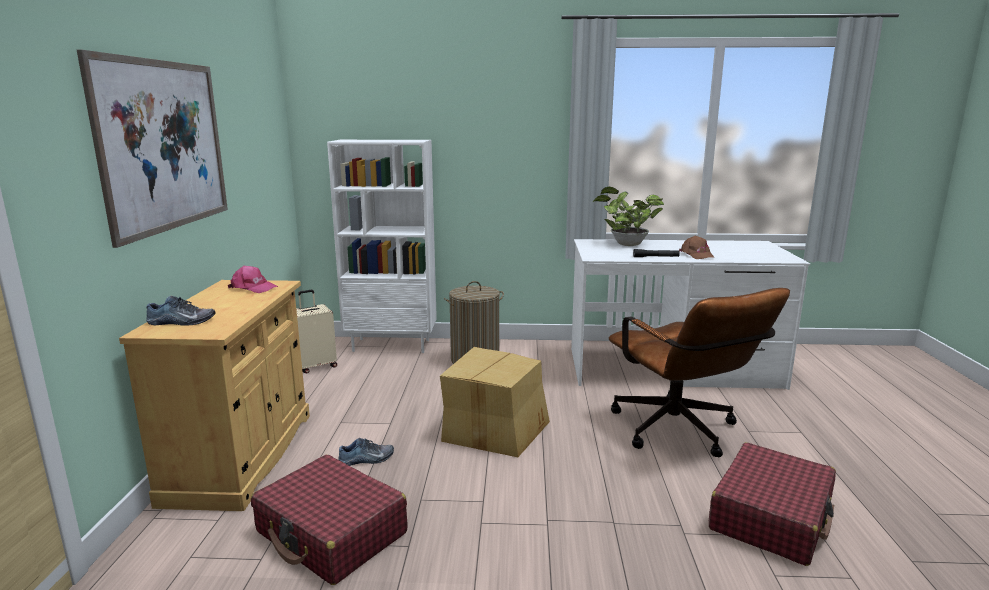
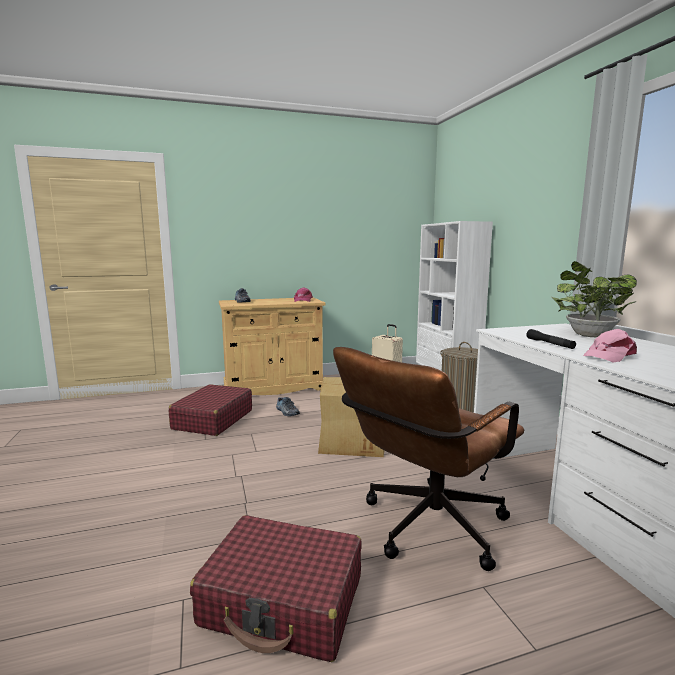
camera: 70 degrees right, 5 degrees down
(165, 145) = (280, 219): picture -> none
(697, 255) = (609, 356): brown cap -> pink cap

